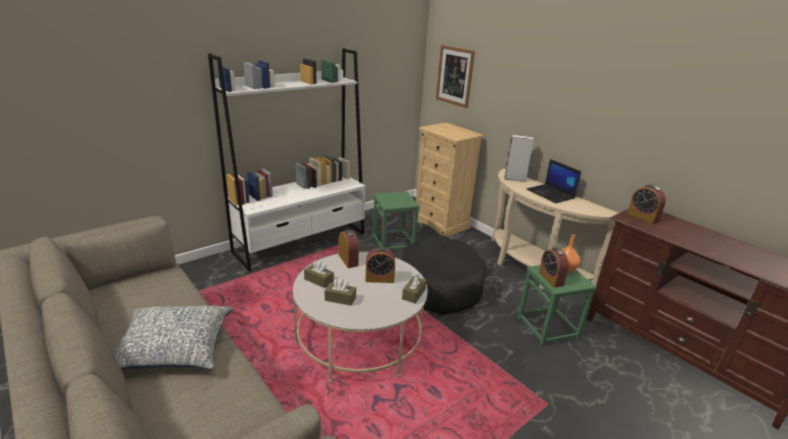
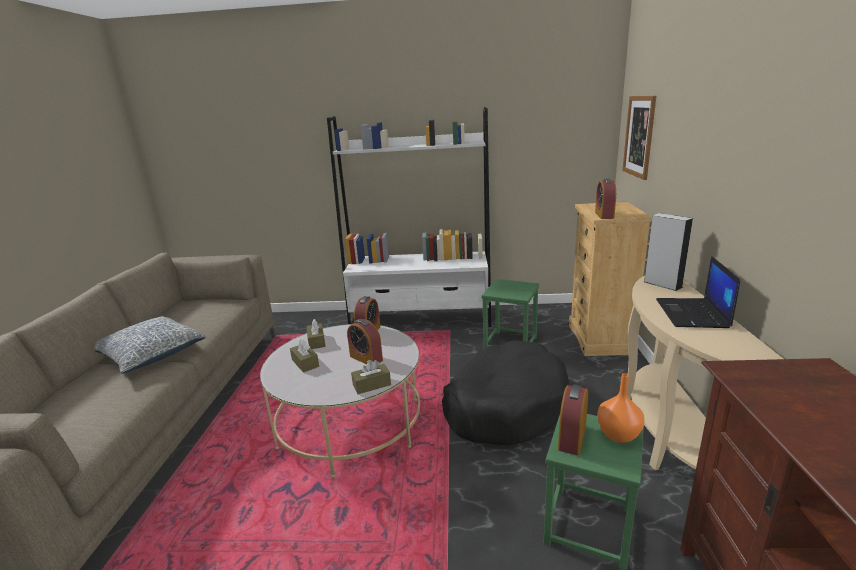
camera: 45 degrees right, 5 degrees down
(642, 217) = (786, 380): alarm clock -> alarm clock (604, 215)

